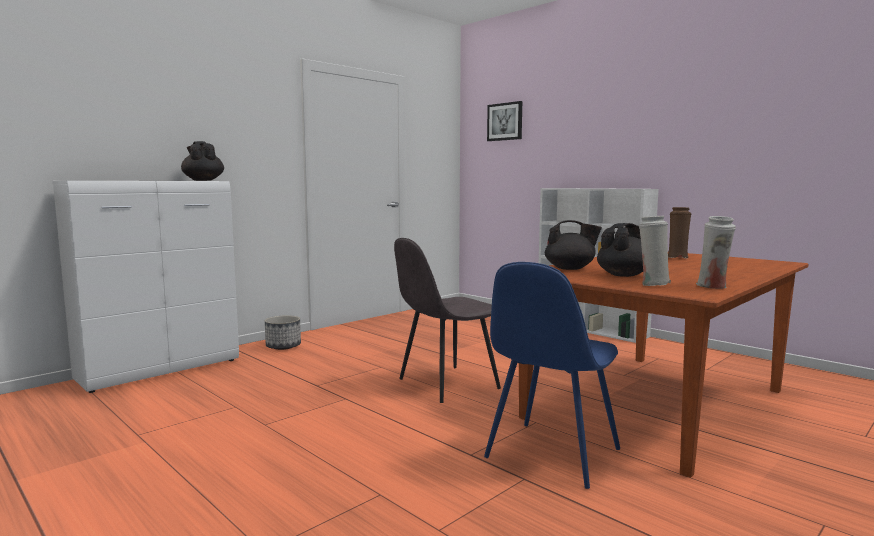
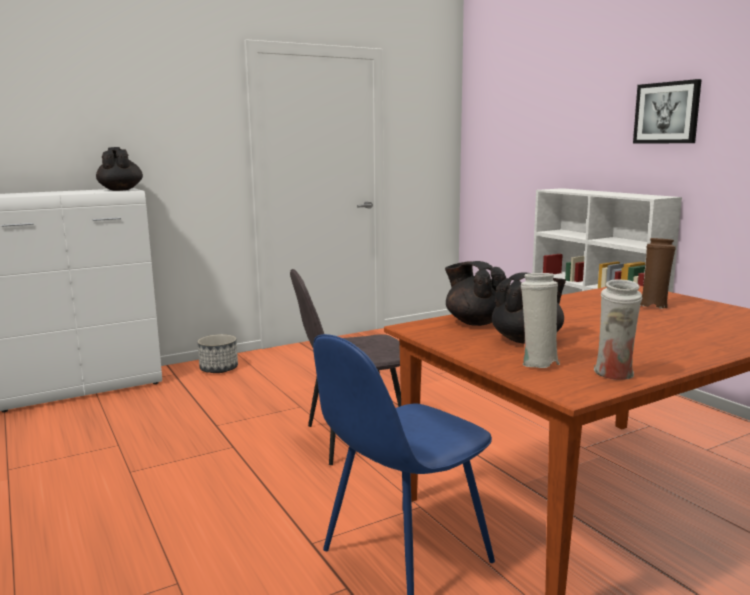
camera: 15 degrees right, 5 degrees up
(505, 121) = (508, 100): picture -> picture (667, 113)
(570, 269) = (476, 322): black teapot -> black teapot turned 150 degrees counterclockwise

